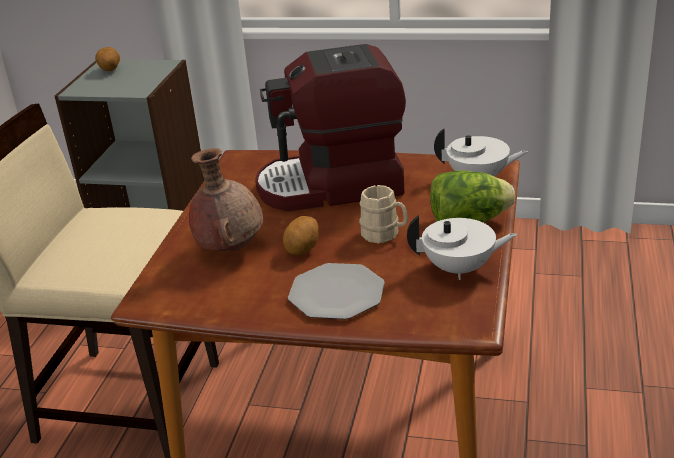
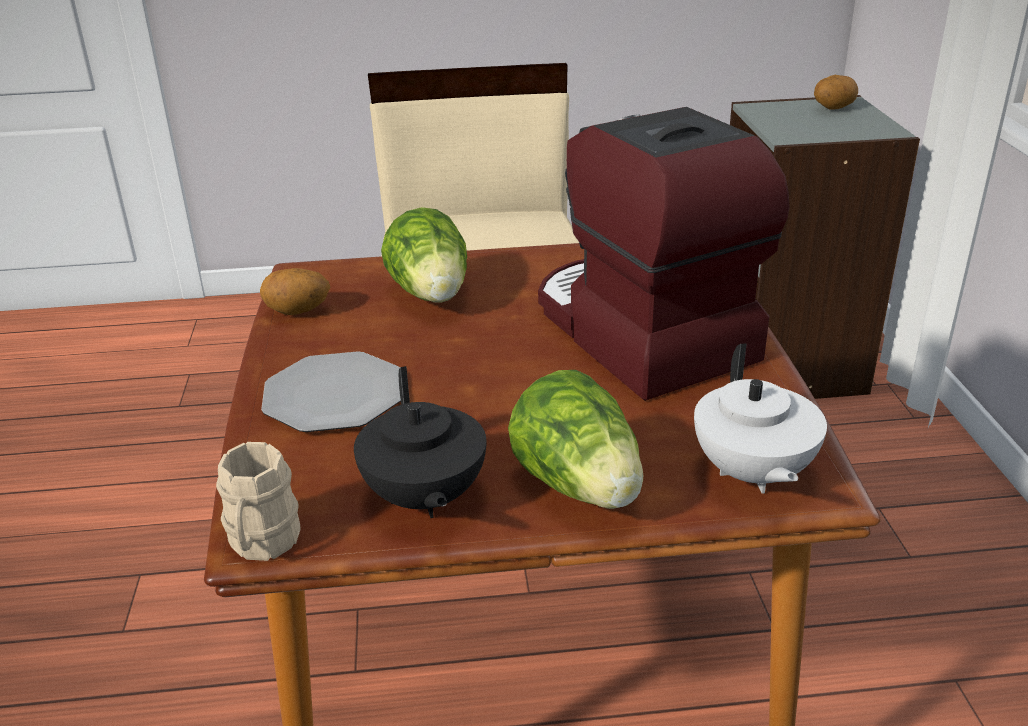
camera: 70 degrees right, 0 degrees up
(230, 248) = (432, 295): brown vase -> lettuce
(303, 249) = (444, 346): potato -> potato (298, 312)
(385, 234) = (508, 406): beige mug -> beige mug (262, 544)
(460, 269) = (424, 498): white teapot -> black teapot

